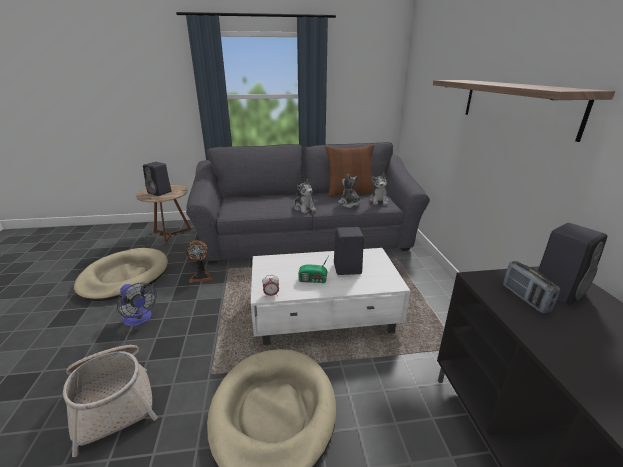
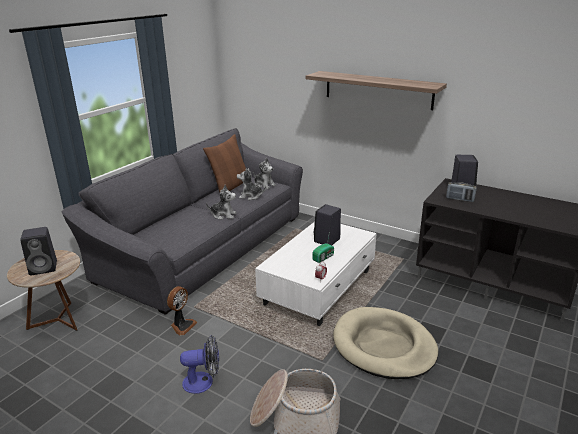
camera: 50 degrees left, 0 degrees up
(124, 277) = (105, 376): beige dog bed -> none

